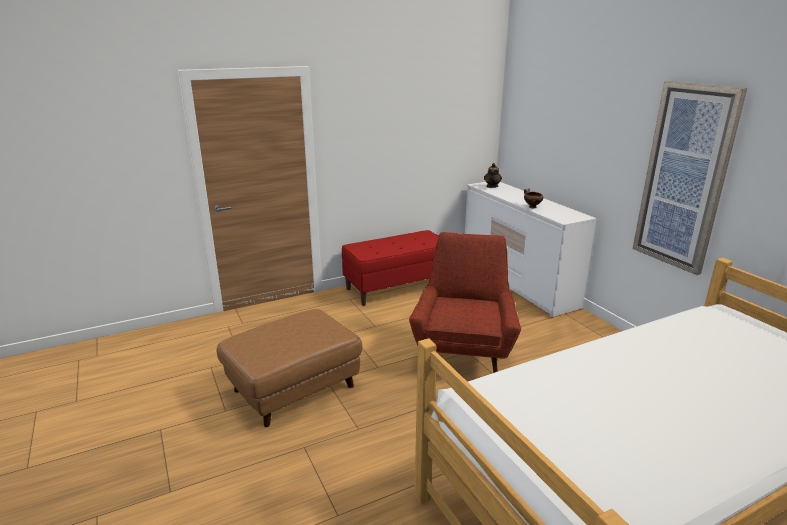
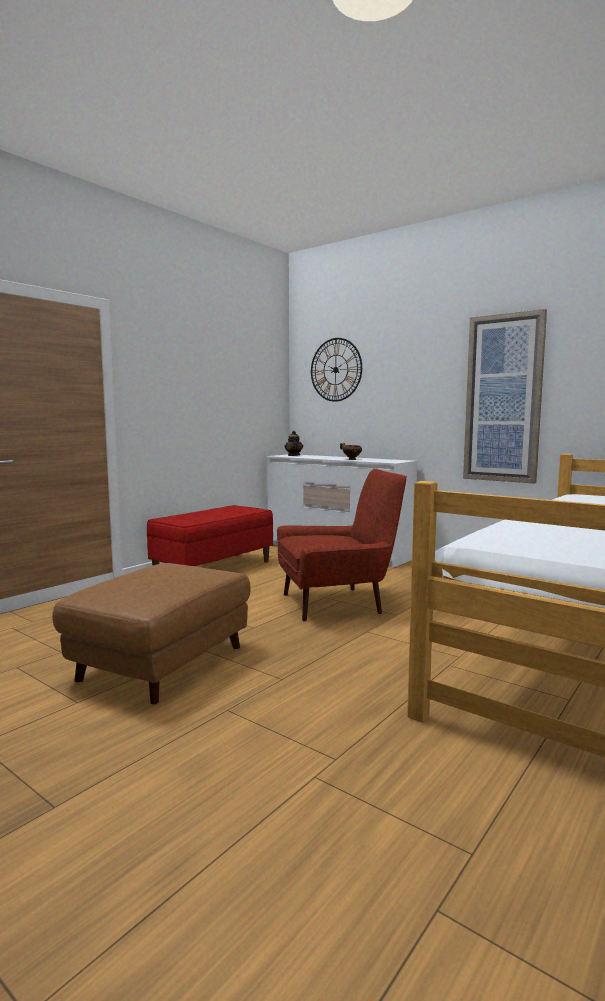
camera: 25 degrees left, 15 degrees down
(463, 354) = (337, 603): red armchair -> red armchair turned 90 degrees clockwise
(539, 107) = (335, 370): none -> wall clock

